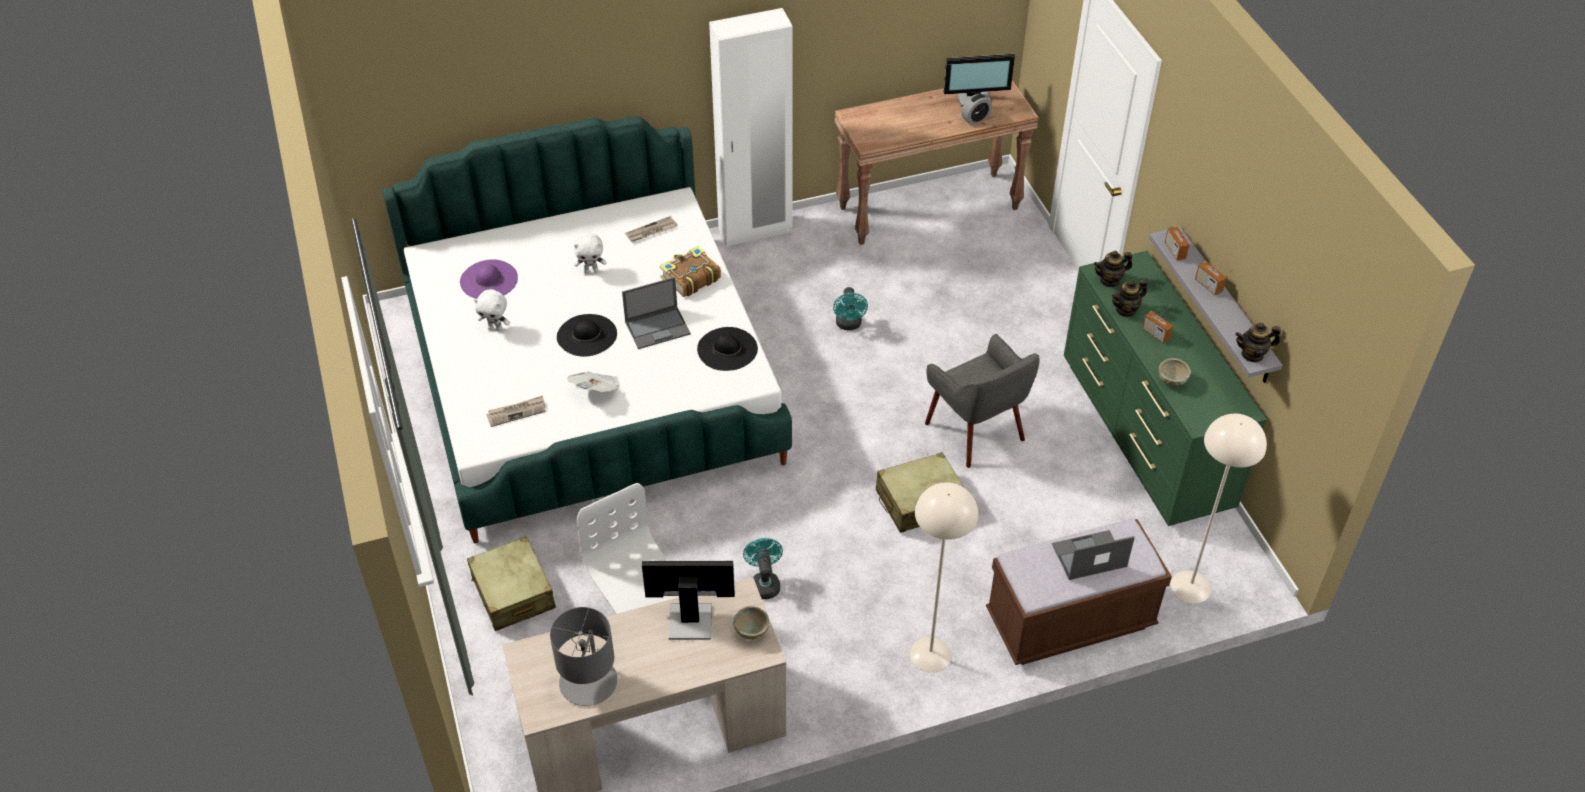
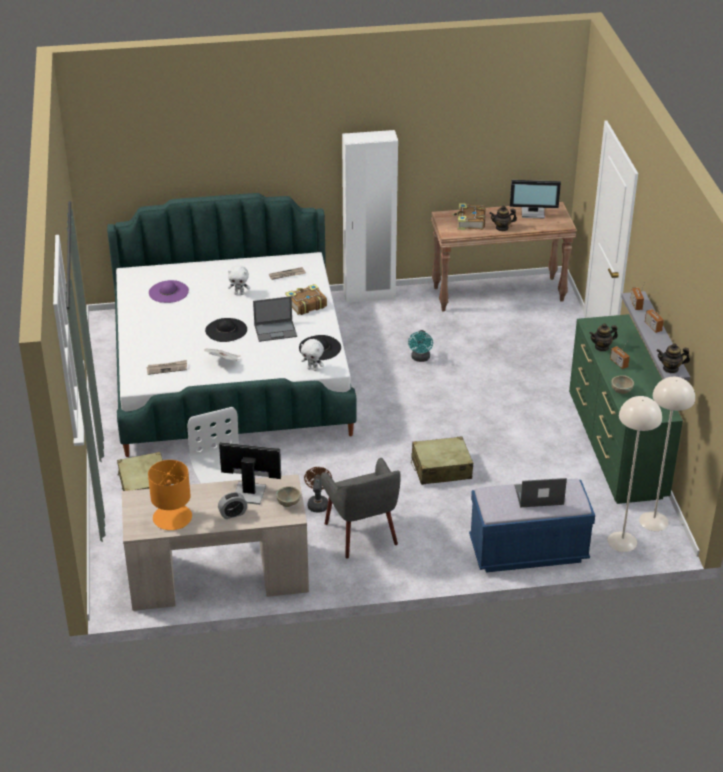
camera: 10 degrees right, 10 degrees down
(495, 328) = (165, 320): white plush toy -> white plush toy (313, 369)
(588, 681) = (172, 517): grey table lamp -> orange table lamp
(764, 583) = (318, 503): turquoise fan -> brown fan
(892, 122) = (470, 222): none -> book
(930, 655) = (422, 558): beige floor lamp -> beige floor lamp (653, 521)
(975, 119) = (530, 225): alarm clock -> alarm clock (233, 514)
(976, 431) = (493, 432): grey armchair -> grey armchair (362, 534)
(1070, 621) = (528, 551): brown bench -> blue bench
(1110, 280) = (596, 329): teapot -> teapot (502, 228)

